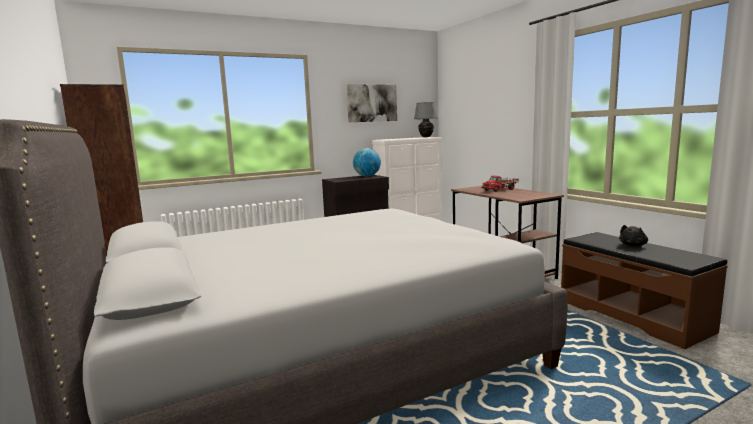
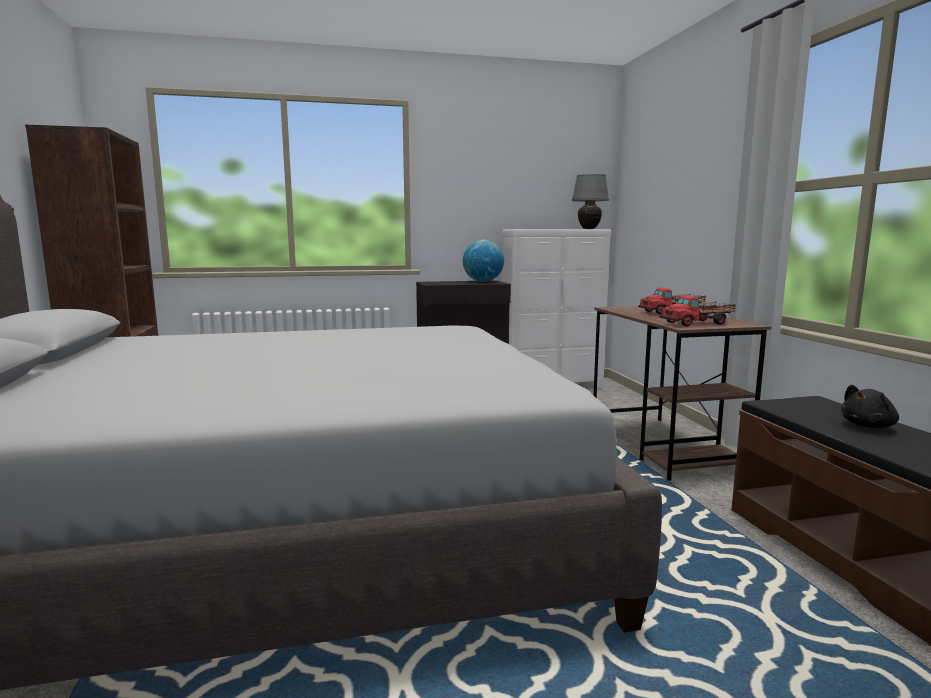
camera: 15 degrees right, 0 degrees up
(372, 103) = (506, 174): picture -> none
(525, 196) = (698, 323): none -> toy truck

